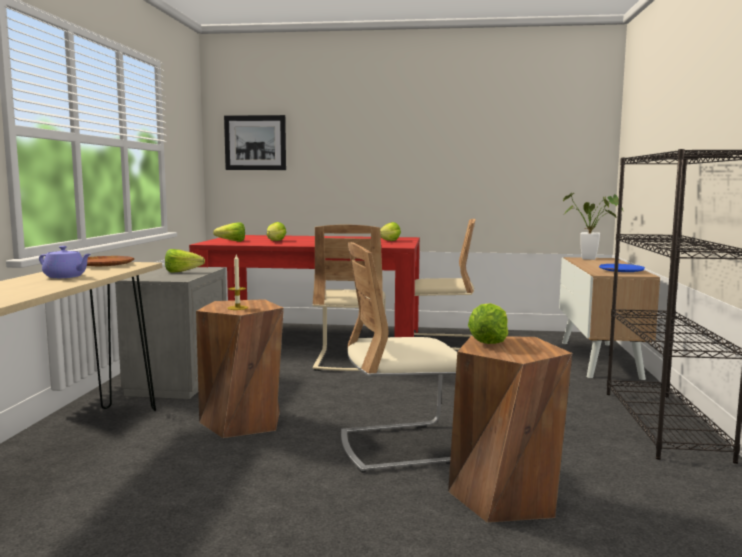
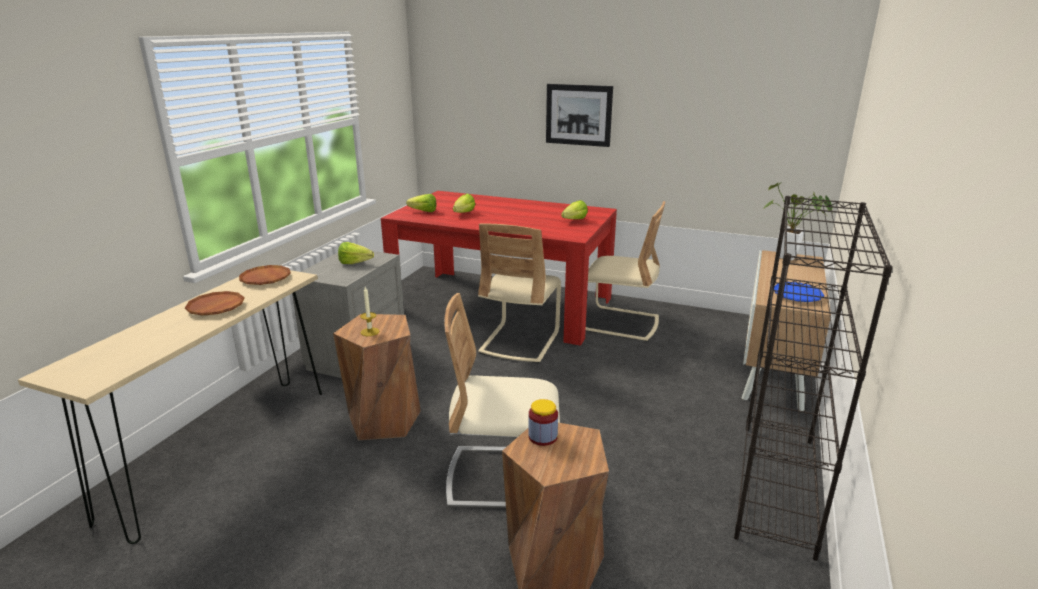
camera: 15 degrees right, 15 degrees up
(65, 277) = (216, 307): purple teapot -> brown plate
(255, 142) = (459, 99): picture -> picture (578, 115)
(488, 342) = (542, 437): lettuce -> jar

